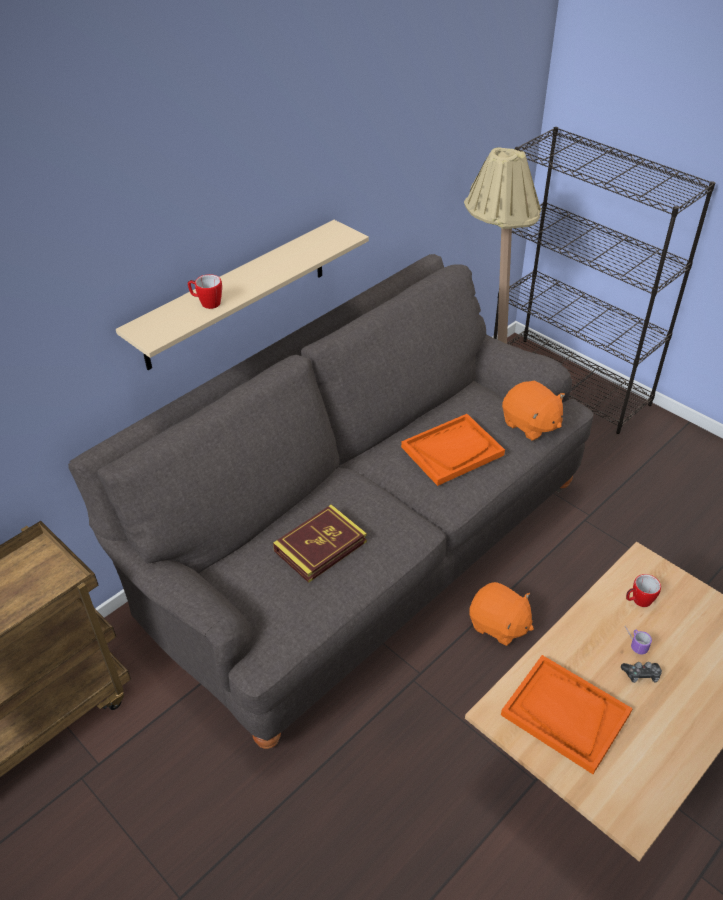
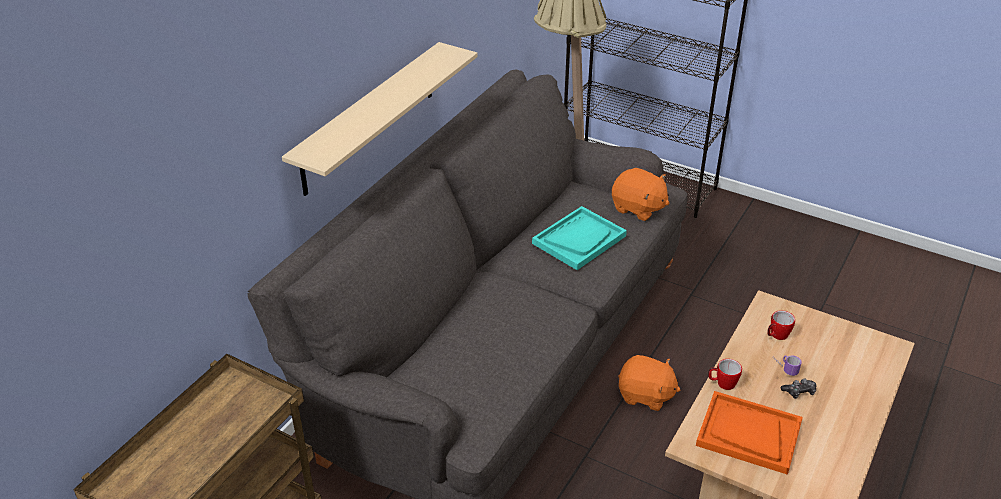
camera: 15 degrees left, 5 degrees down
(207, 303) = (357, 124): mug -> mug (722, 384)
(320, 546) = (491, 337): book -> none
(452, 451) = (579, 239): orange tray -> turquoise tray

